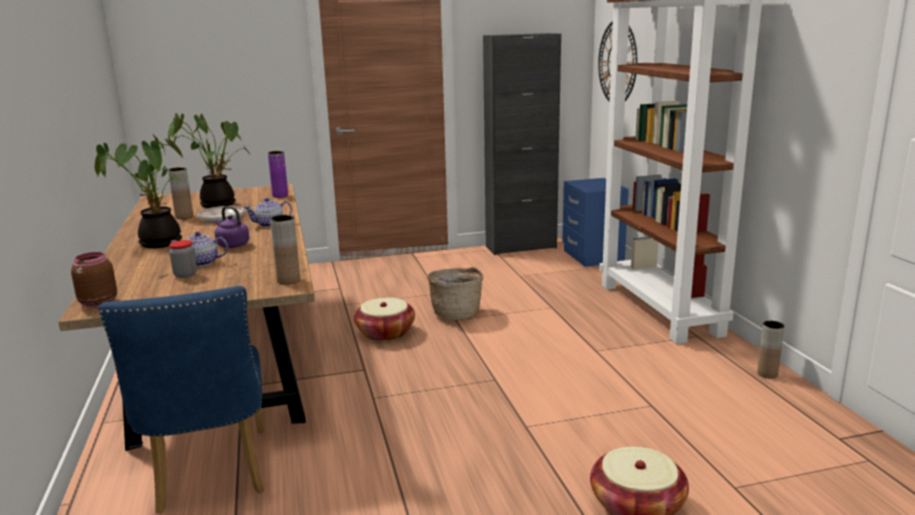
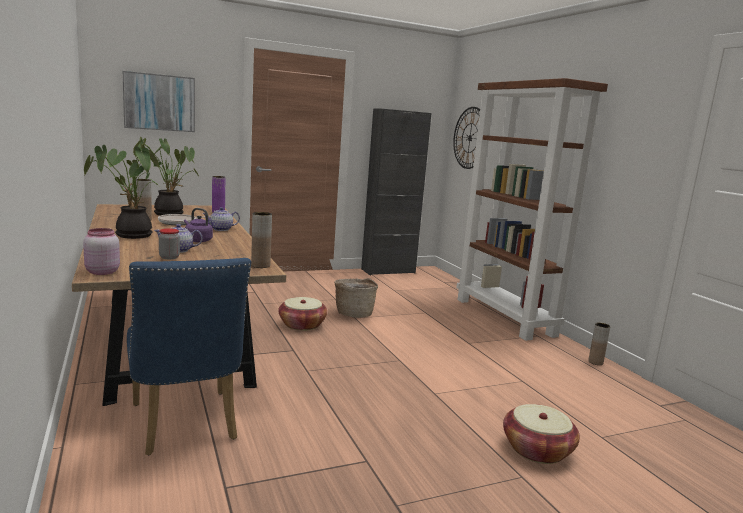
camera: 10 degrees left, 5 degrees down
(97, 303) = (101, 272): brown jar -> pink jar
(207, 61) = (159, 102): none -> picture
(592, 256) = (444, 280): blue nightstand -> none

